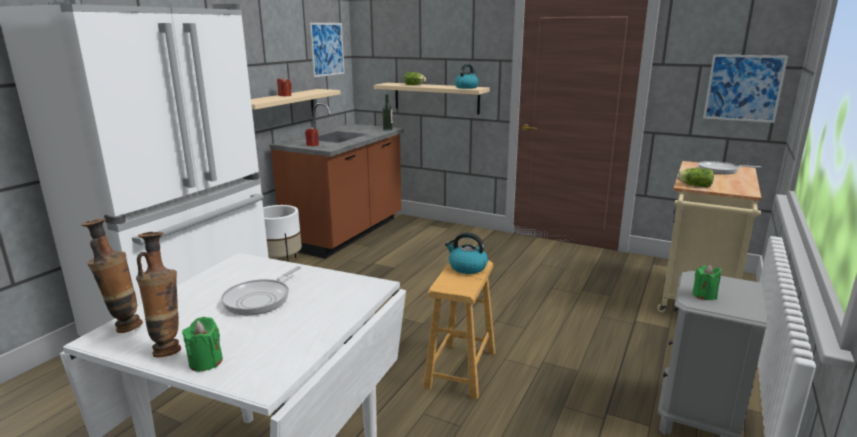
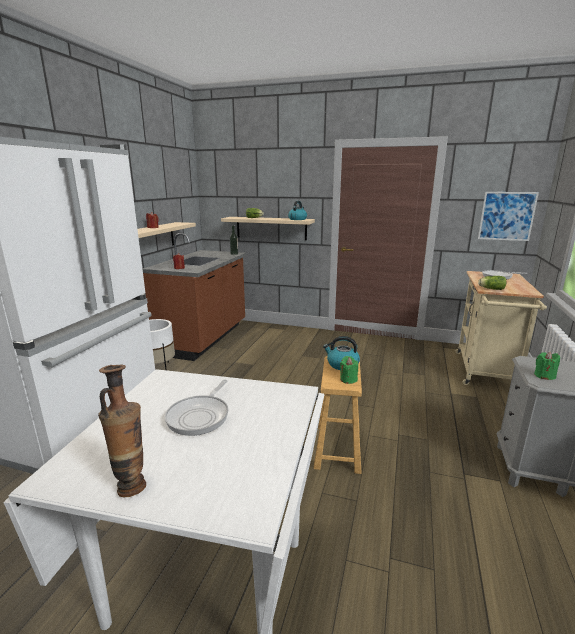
camera: 10 degrees left, 0 degrees up
(124, 327) = (71, 462): vase -> none
(205, 362) = (178, 496): green candle -> green candle (348, 379)
(327, 49) = (181, 189): picture -> none

